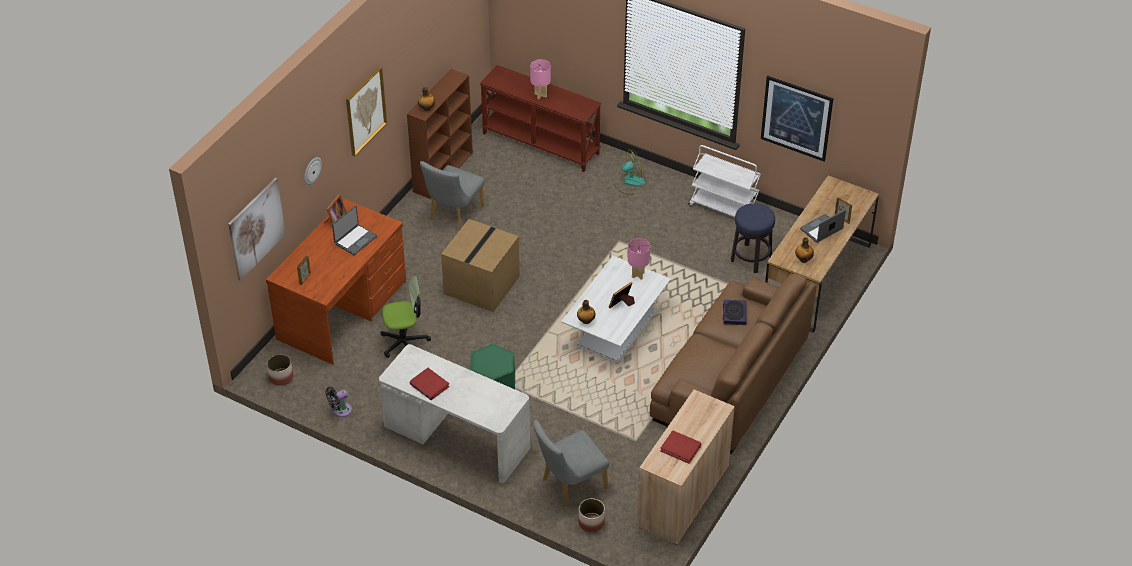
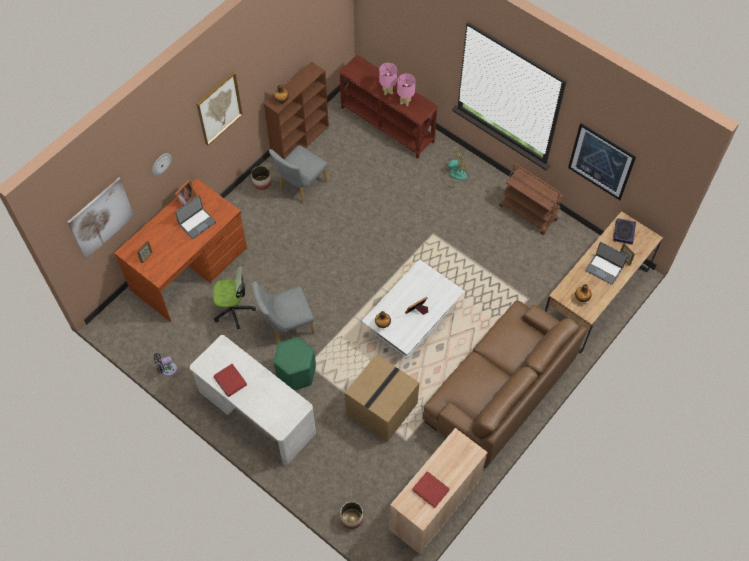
camera: 10 degrees right, 15 degrees up
(281, 377) = (126, 328): planter -> planter (262, 183)
(481, 284) = (309, 260): cardboard box -> cardboard box (381, 407)
(569, 485) = (341, 477): grey chair -> grey chair (286, 326)
(637, 275) = (436, 283): pink table lamp -> pink table lamp (405, 102)
(723, 208) = (529, 213): white cart -> brown cart
(734, 314) = (511, 339): book -> book (623, 232)
(751, 258) = (542, 268): stool -> none
(821, 230) = (604, 269): laptop -> laptop turned 120 degrees counterclockwise

